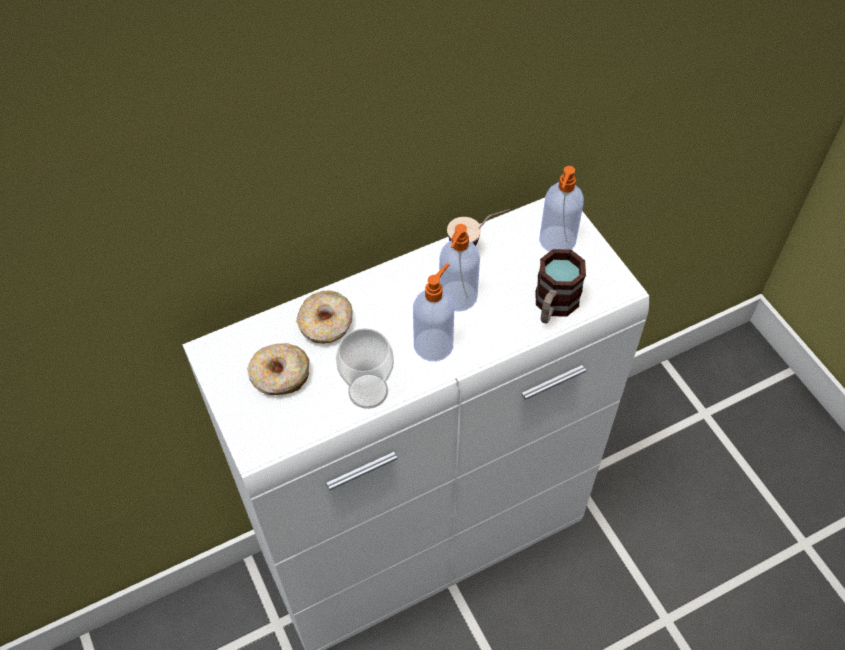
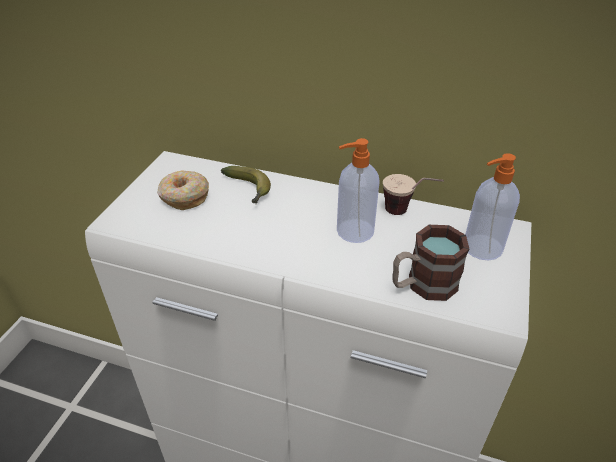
camera: 45 degrees right, 15 degrees down
(326, 324) = (249, 190): donut -> banana
(368, 391) = (218, 240): cup -> none
(434, 344) = (299, 246): soap dispenser -> none

